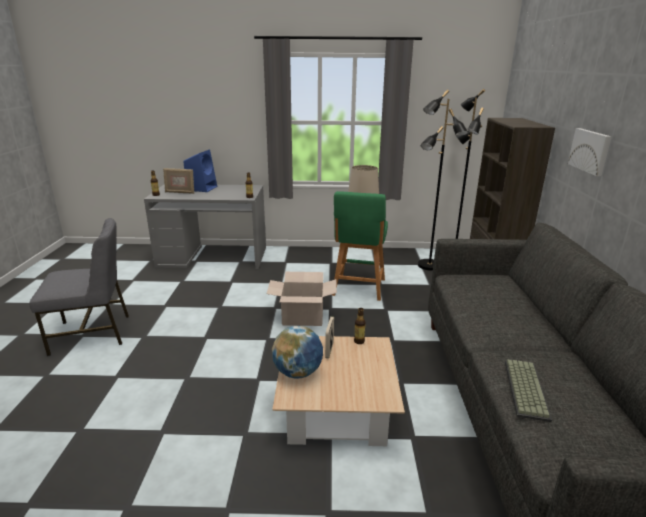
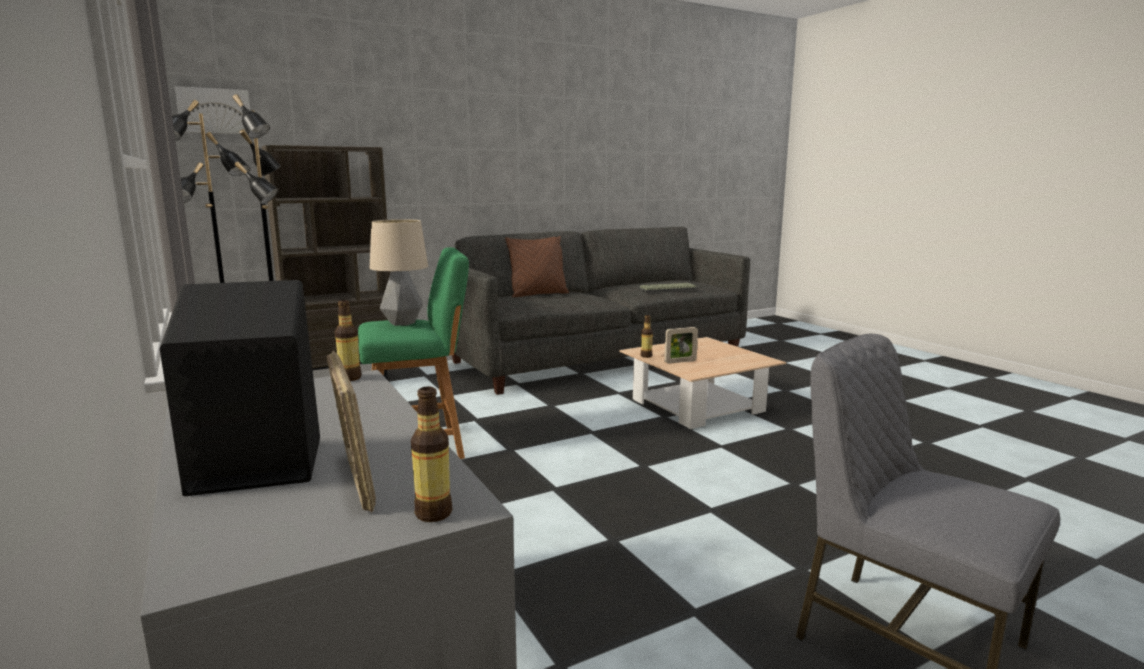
camera: 120 degrees left, 10 degrees down
(202, 188) = (253, 466): blue speaker -> black speaker
(298, 372) = (732, 364): globe -> none
(303, 317) = (558, 460): cardboard box -> none
(522, 302) = (538, 295): none -> brown pillow
(590, 151) = (448, 162): picture -> picture (214, 111)

